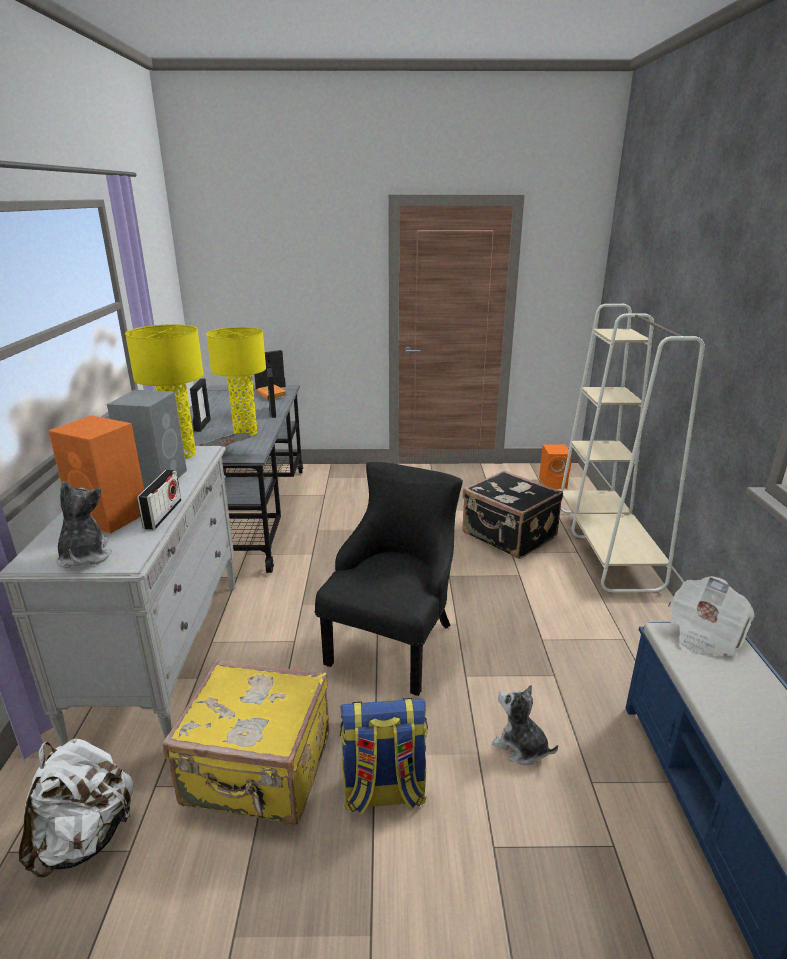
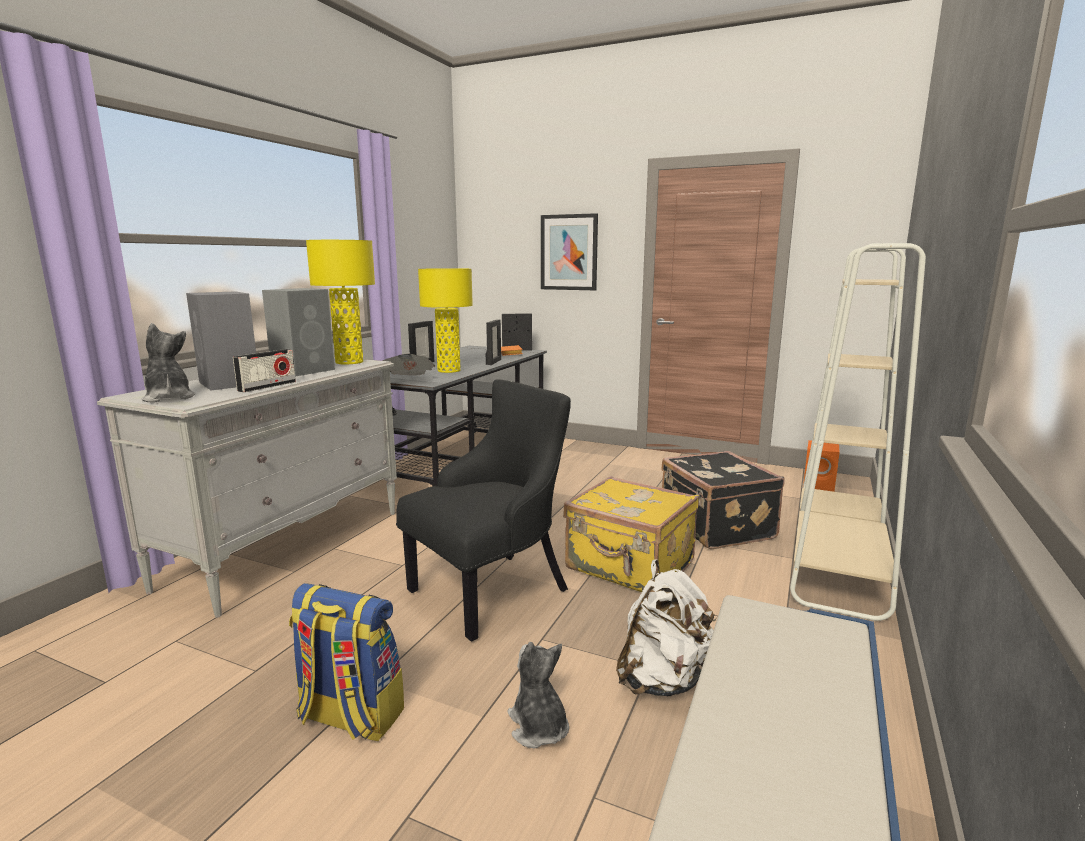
camera: 25 degrees right, 10 degrees down
(84, 556) = (168, 398): plush toy -> plush toy turned 45 degrees counterclockwise
(85, 837) = (89, 660): white backpack -> white backpack (663, 680)
(111, 517) = (229, 383): orange speaker -> grey speaker
(258, 772) = (261, 659): yellow suitcase -> yellow suitcase (629, 567)
(311, 285) = (569, 252): none -> picture
(703, 634) = (801, 624): newspaper -> none

